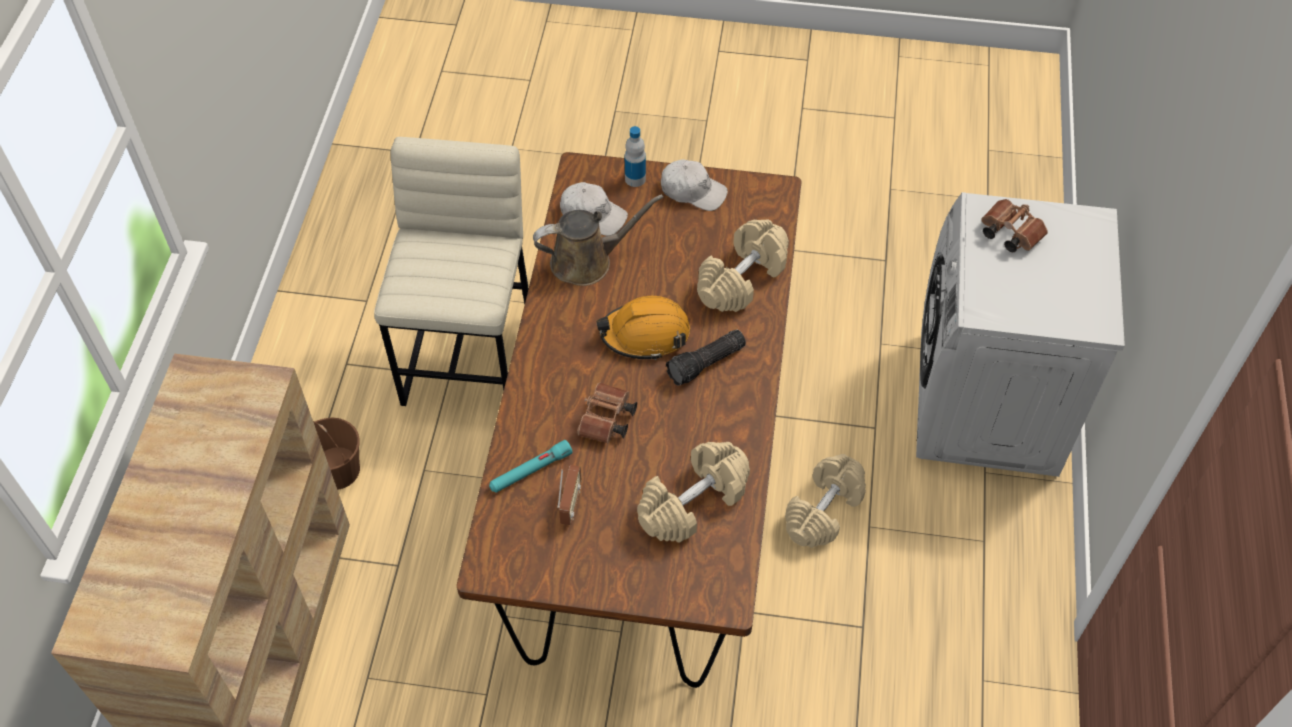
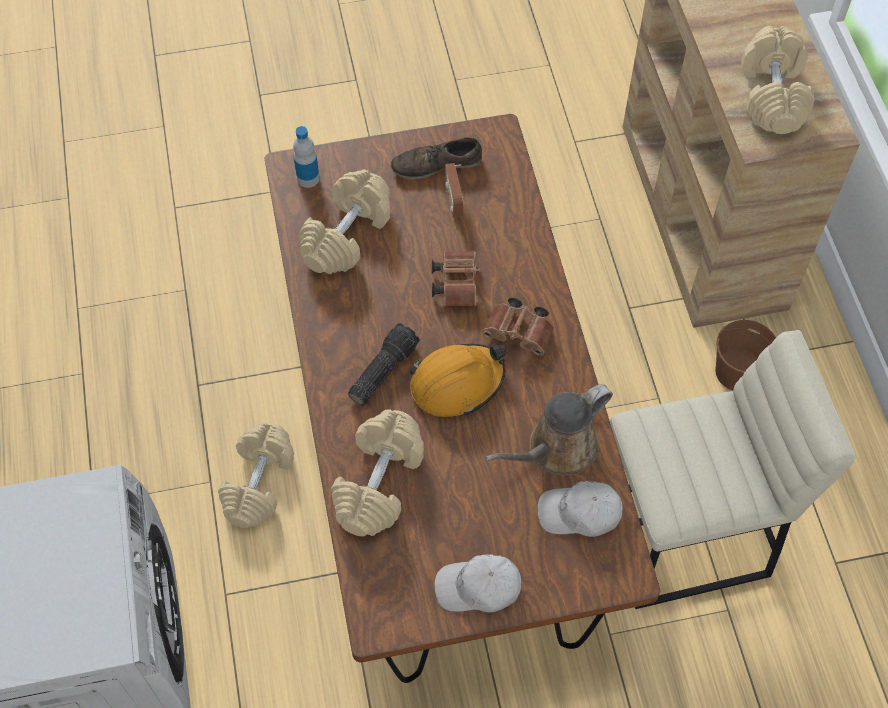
camera: 160 degrees right, 5 degrees up
(214, 428) = (772, 95): none -> beige dumbbell
(468, 355) = (687, 533): beige chair -> beige chair turned 90 degrees counterclockwise
(530, 471) = (503, 219): turquoise flashlight -> none
(570, 553) = (436, 164): none -> brown shoe
(635, 179) = (554, 582): bottle -> bottle (308, 178)
(1008, 233) = (74, 613): brown binoculars -> brown binoculars (520, 333)

